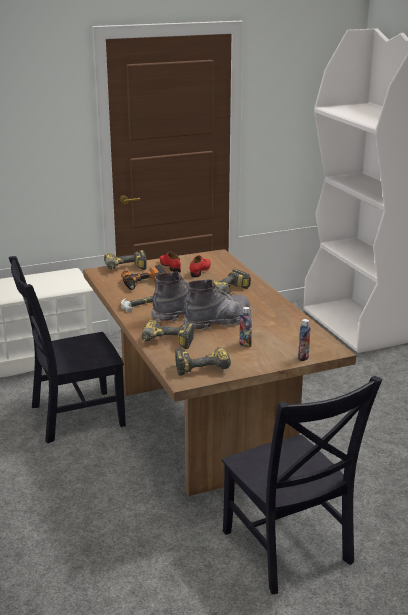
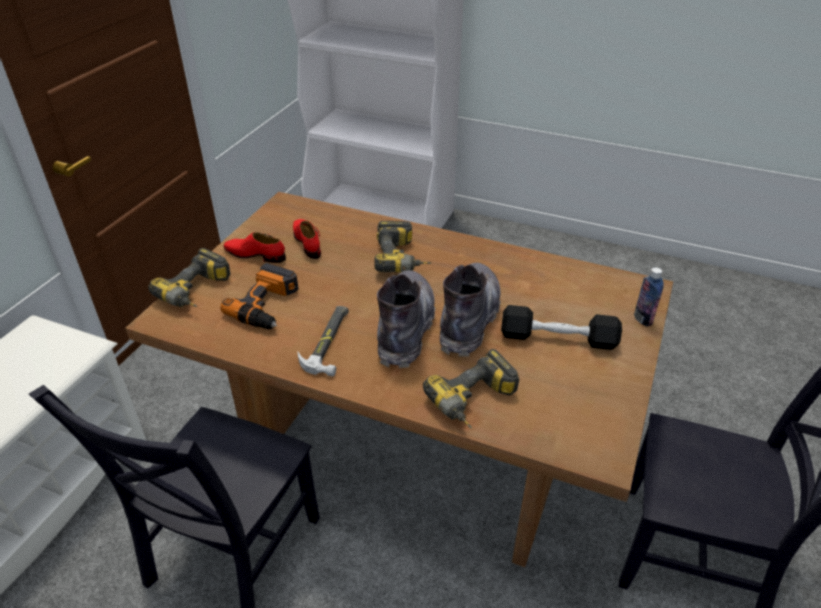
camera: 45 degrees left, 15 degrees up
(202, 365) = (578, 412): power drill -> none
(245, 344) = (558, 338): bottle -> black dumbbell

